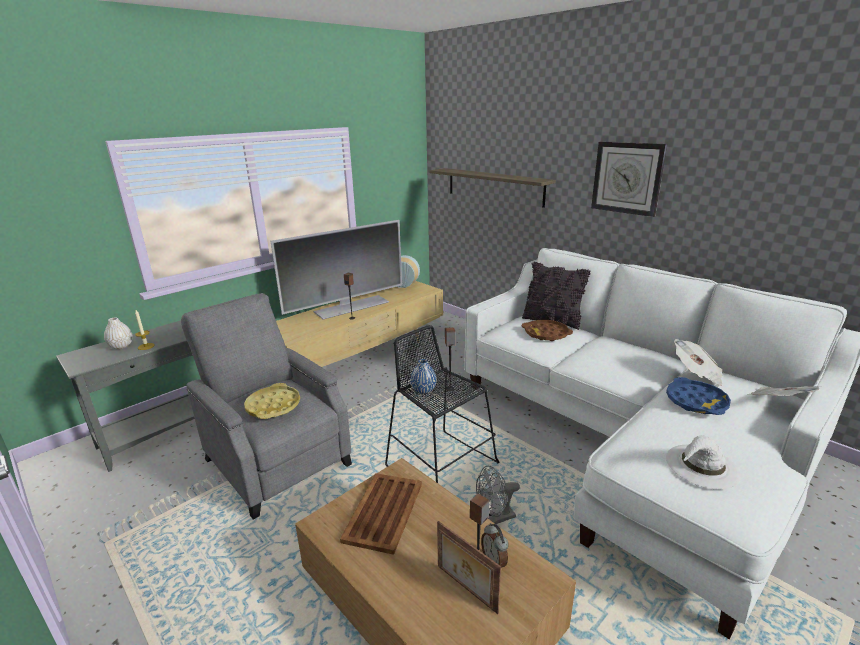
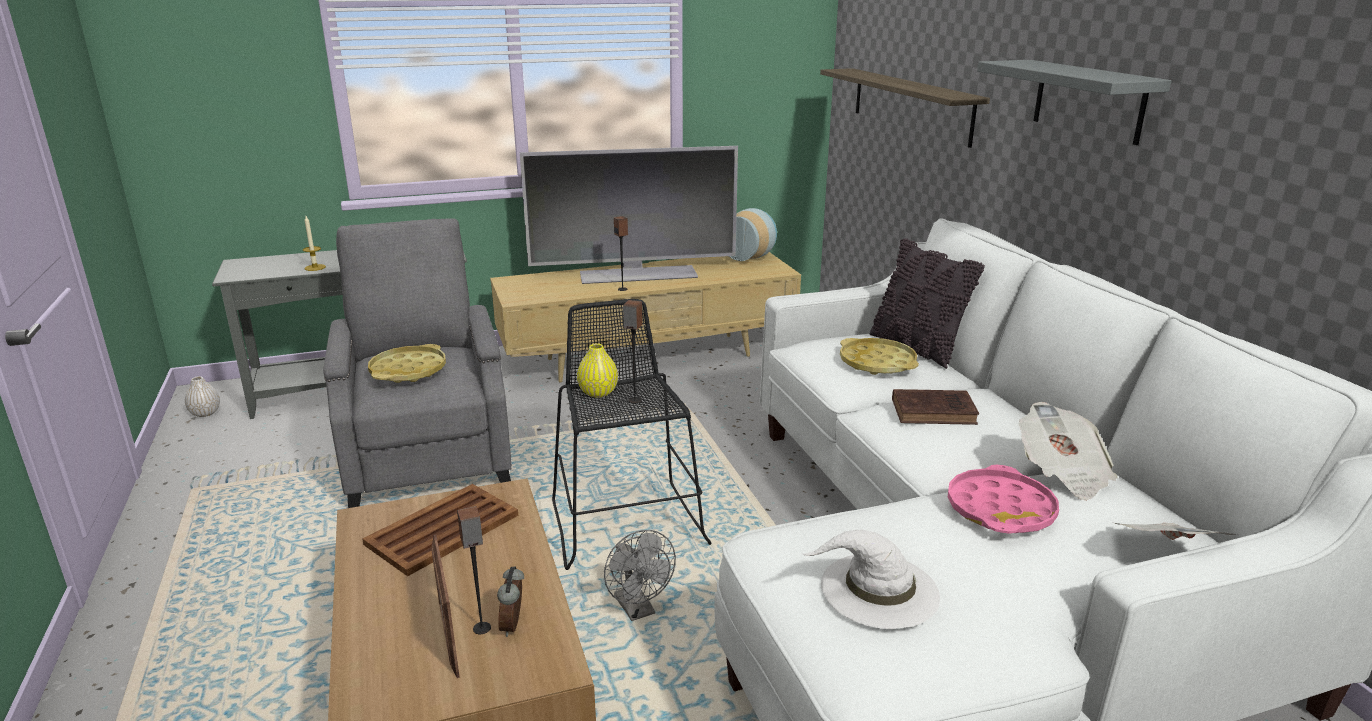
camera: 25 degrees right, 0 degrees up
(121, 346) = (291, 262): white vase -> white vase (205, 413)
(423, 390) = (598, 393): blue vase -> yellow vase
(495, 518) = (638, 610): grey fan -> grey fan turned 120 degrees counterclockwise
(546, 334) = (877, 363): brown tray -> yellow tray
(603, 355) = (936, 412): none -> brown book
(627, 178) = (1088, 100): wall clock -> grey shelf
(696, 401) = (1000, 509): blue tray -> pink tray

